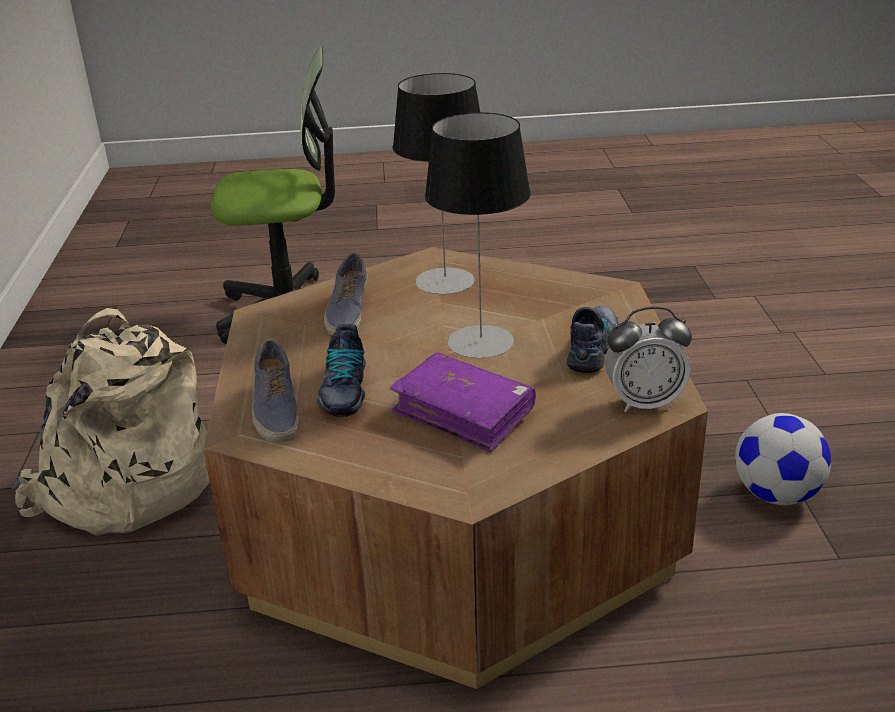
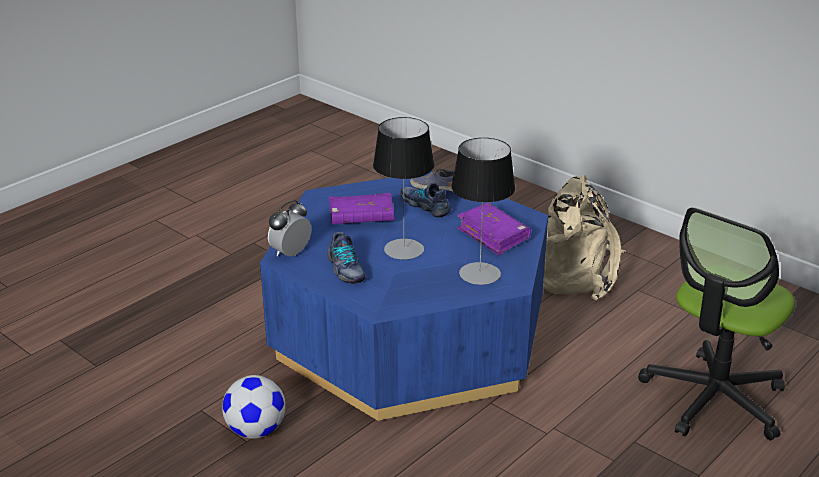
camera: 135 degrees right, 0 degrees up
(347, 312) = (493, 235): shoe -> purple book
(455, 515) = (409, 335): brown coffee table -> blue coffee table

